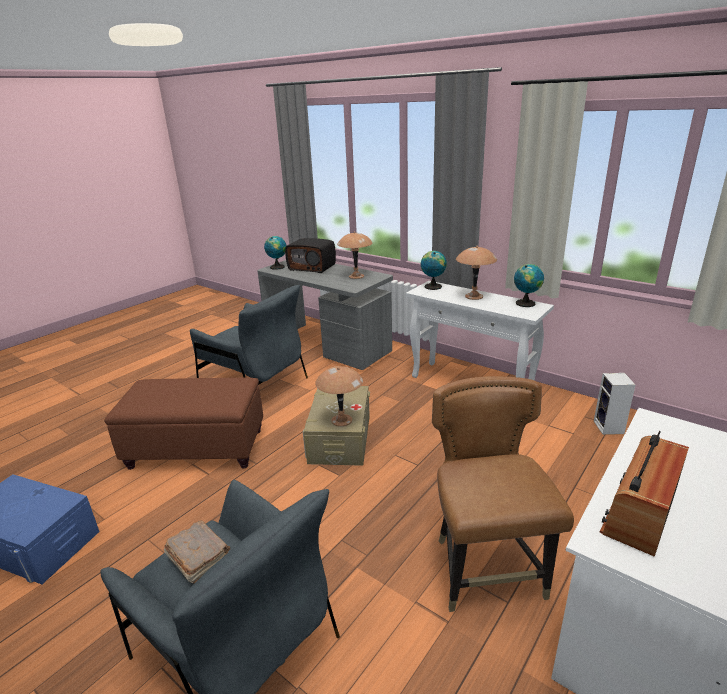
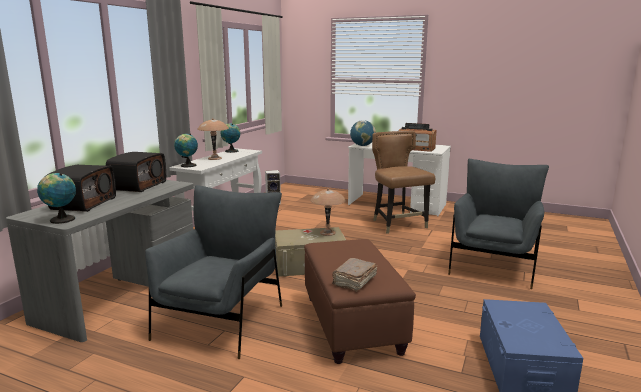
camera: 105 degrees left, 10 degrees down
(199, 559) = (496, 221): brown book -> brown book (354, 281)
(356, 276) = (138, 186): brown table lamp -> radio
(486, 570) = (398, 224): brown chair -> brown chair turned 90 degrees clockwise
(657, 428) = (362, 145): none -> globe

